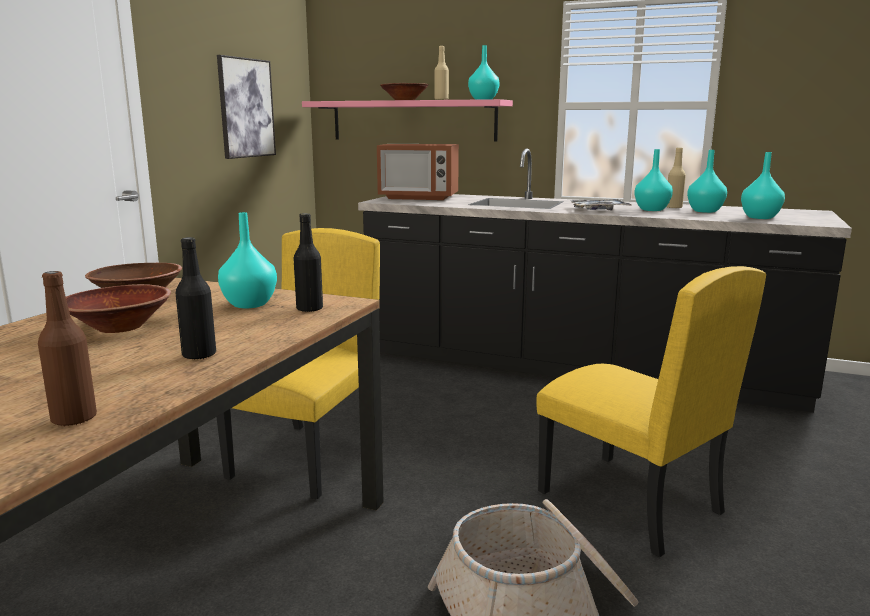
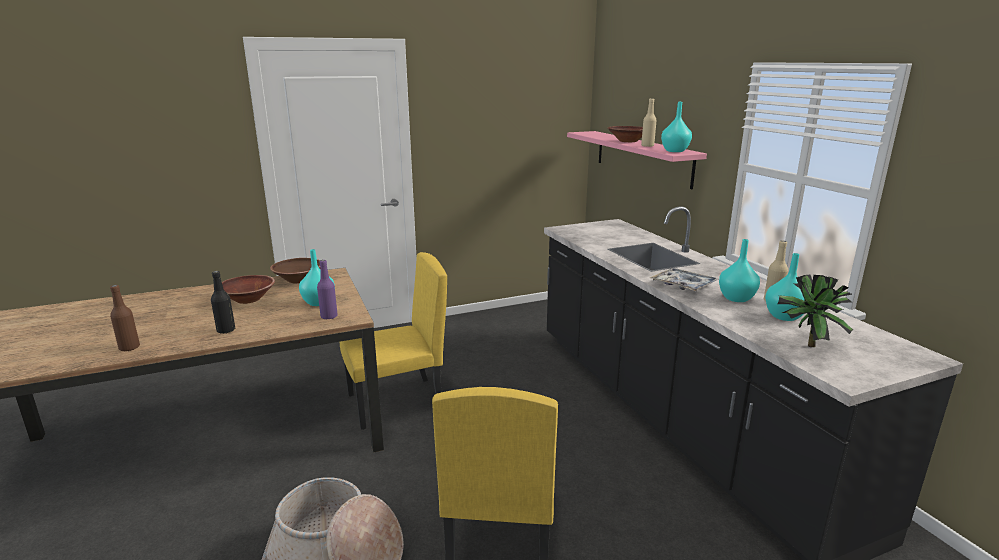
camera: 45 degrees right, 5 degrees up
(246, 108) = (511, 139): picture -> none
(309, 309) = (329, 316): black bottle -> purple bottle
(418, 197) = (601, 230): microwave -> none
(759, 217) = (805, 344): turquoise vase -> potted plant

